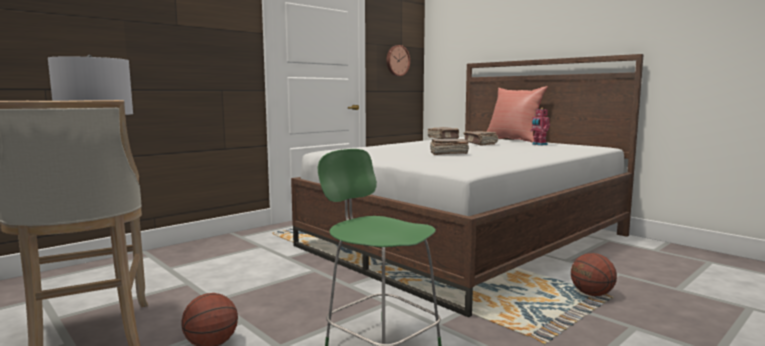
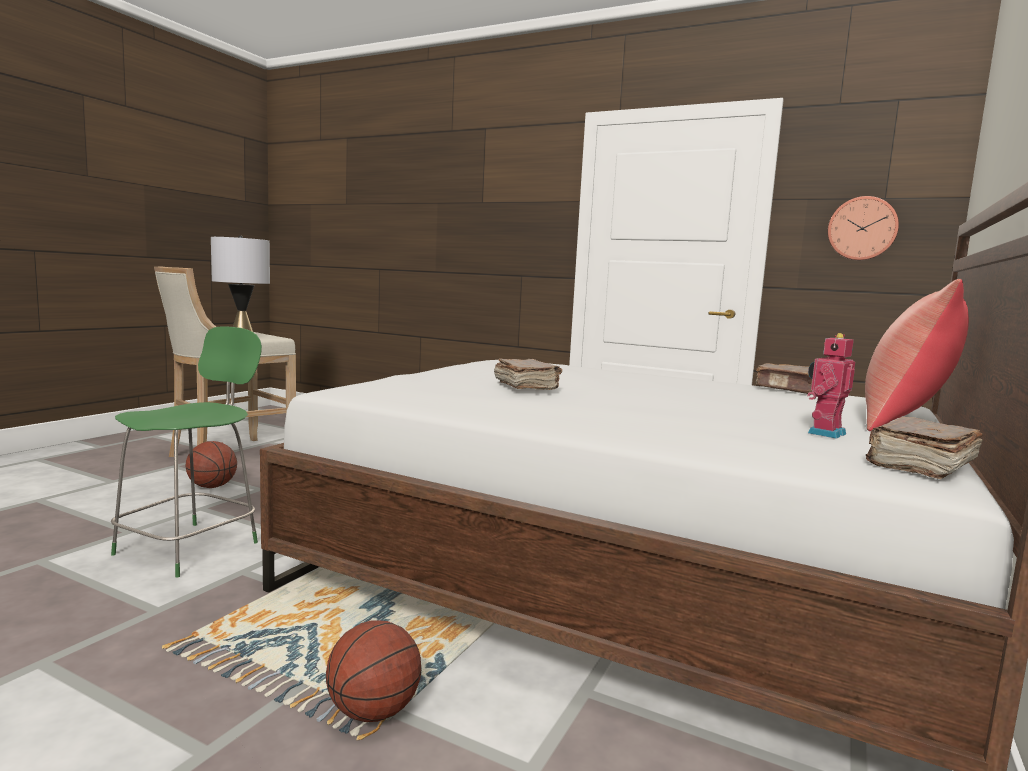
camera: 70 degrees right, 0 degrees up
(480, 143) = (737, 402): brown book -> brown book (919, 465)

